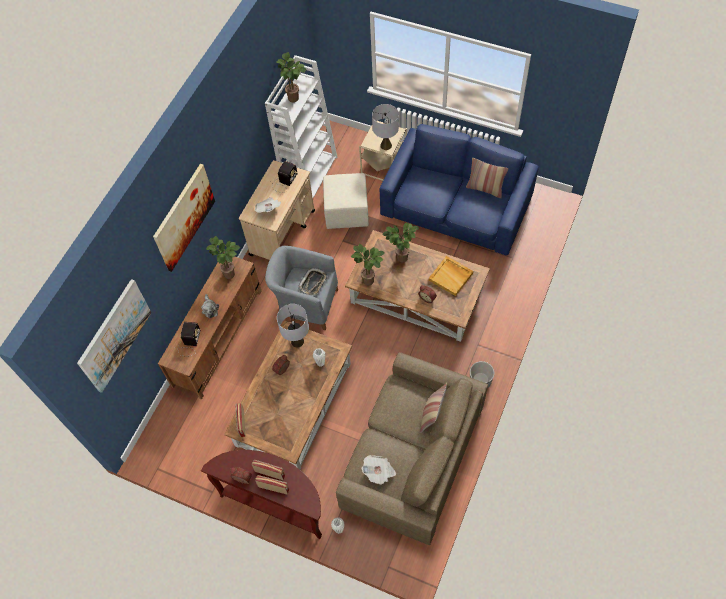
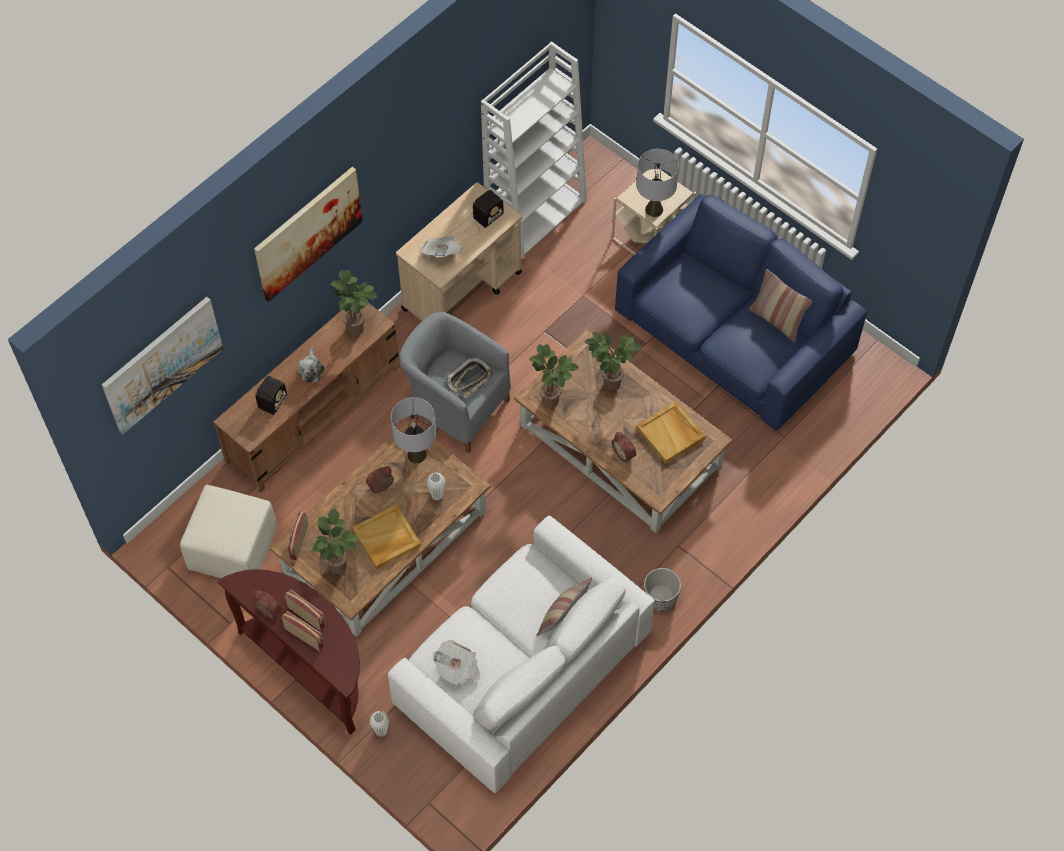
camera: 15 degrees right, 0 degrees up
(295, 99) = (531, 105): potted plant -> potted plant (339, 568)
(298, 402) = (386, 538): none -> beige tray
(346, 211) = (567, 289): beige ottoman -> beige ottoman (233, 548)
(412, 455) = (520, 667): brown sofa -> white sofa

